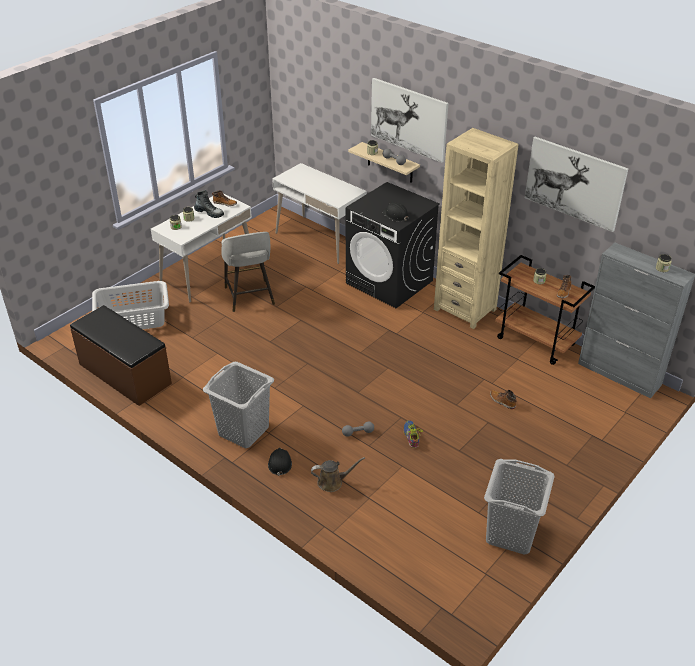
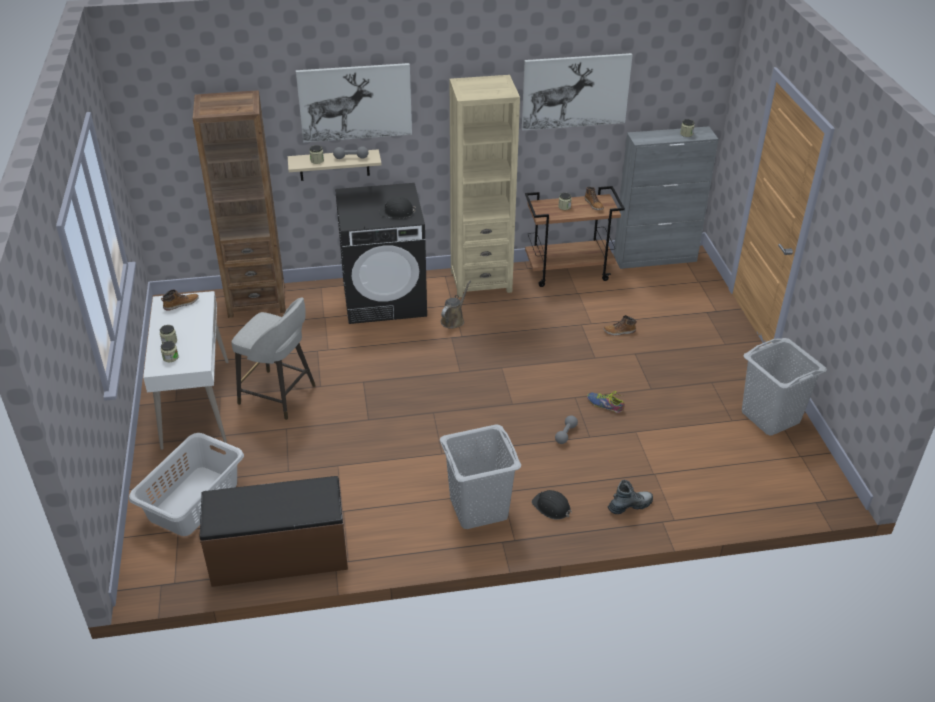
camera: 50 degrees left, 0 degrees up
(209, 213) = (181, 322): boot -> boot (629, 505)
(320, 239) = (256, 301): white desk -> brown bookcase
(332, 482) = (612, 485): brown watering can -> brown watering can (453, 320)

